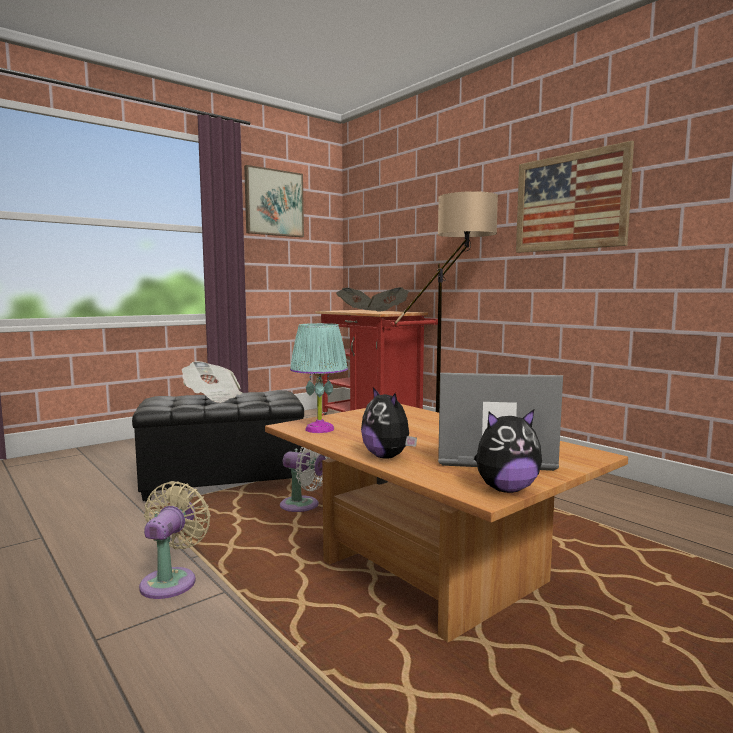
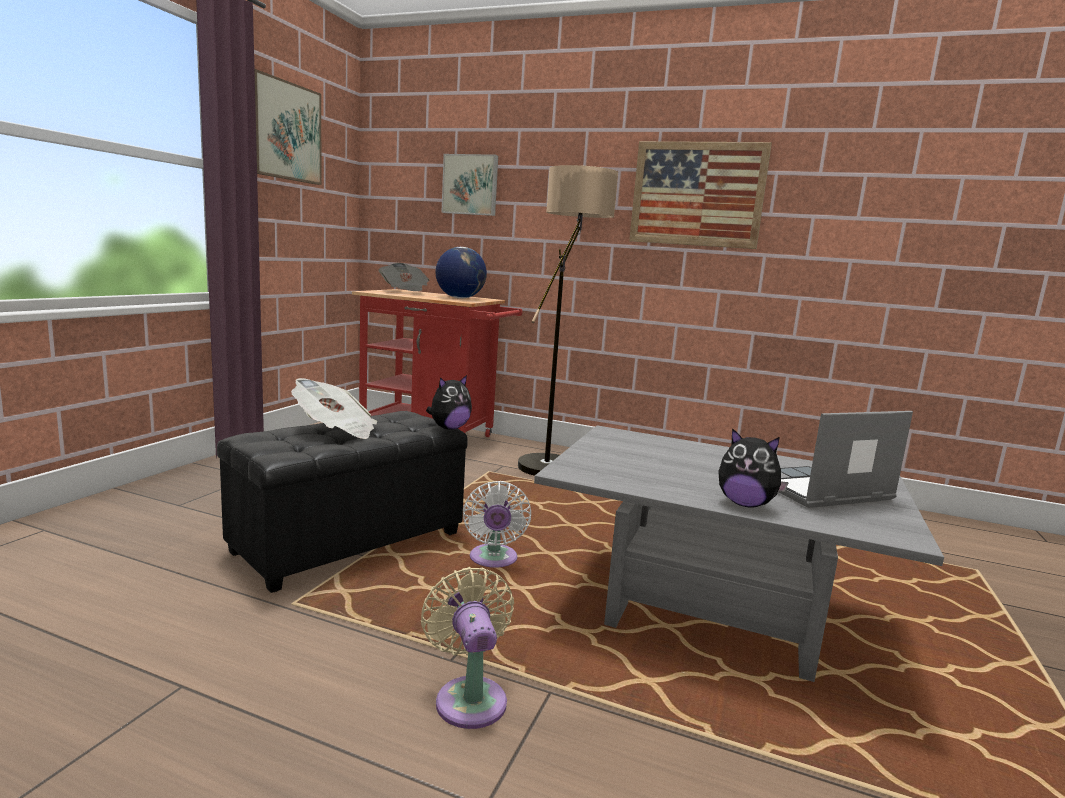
camera: 30 degrees left, 5 degrees up
(303, 506) = (493, 560): white fan -> white fan turned 90 degrees clockwise
(319, 429) = (606, 474): turquoise table lamp -> none
(387, 312) = (459, 298): newspaper -> globe
(406, 223) = (470, 185): none -> picture
(425, 573) = (708, 614): brown coffee table -> grey coffee table
(505, 489) = (904, 528): plush toy -> plush toy (449, 428)

